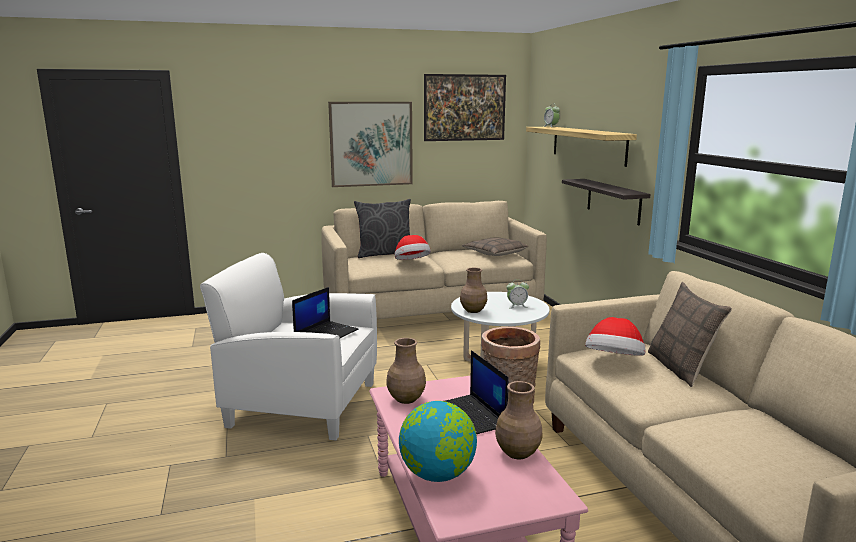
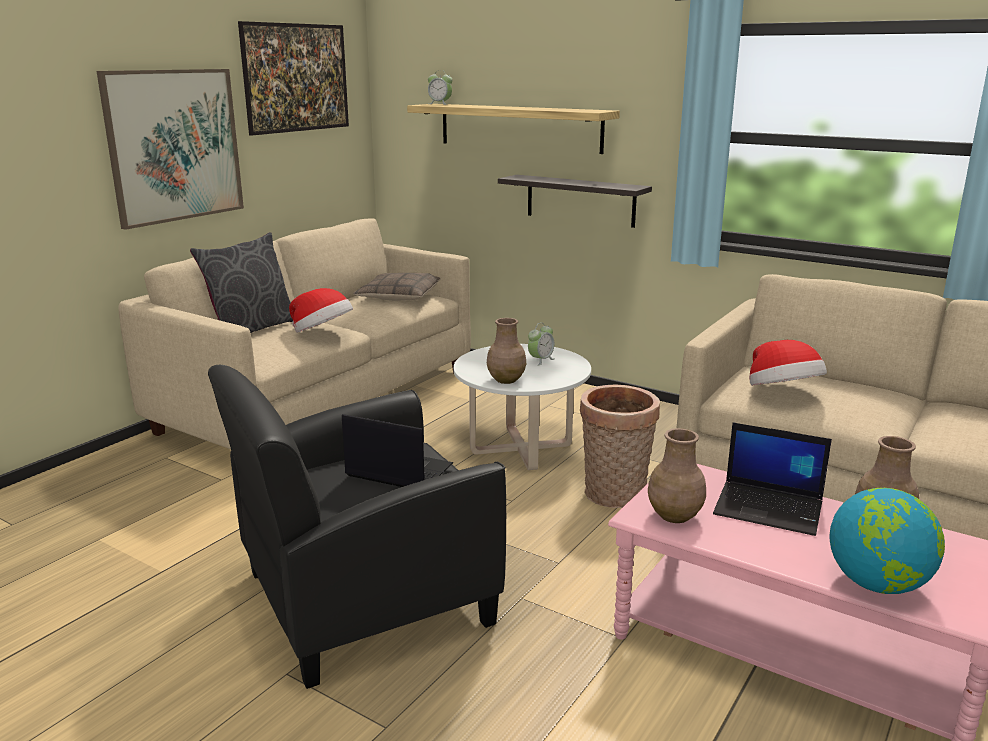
camera: 40 degrees left, 5 degrees up
(301, 404) = (364, 598): white armchair -> black armchair
(326, 333) = (397, 471): laptop -> laptop turned 60 degrees counterclockwise
(681, 368) = (837, 382): pillow -> none

